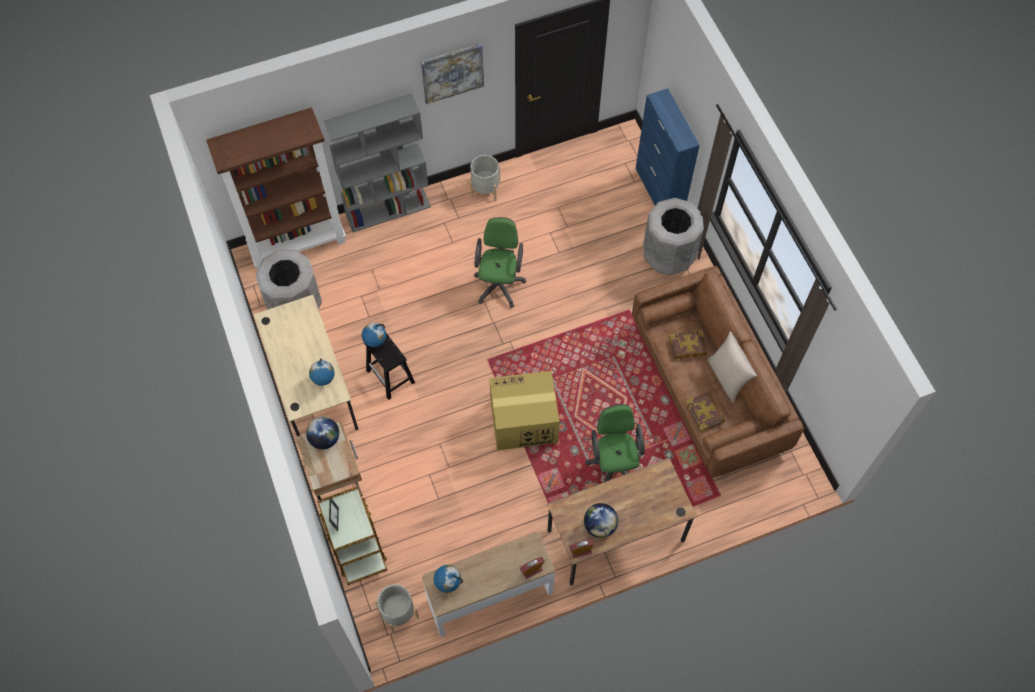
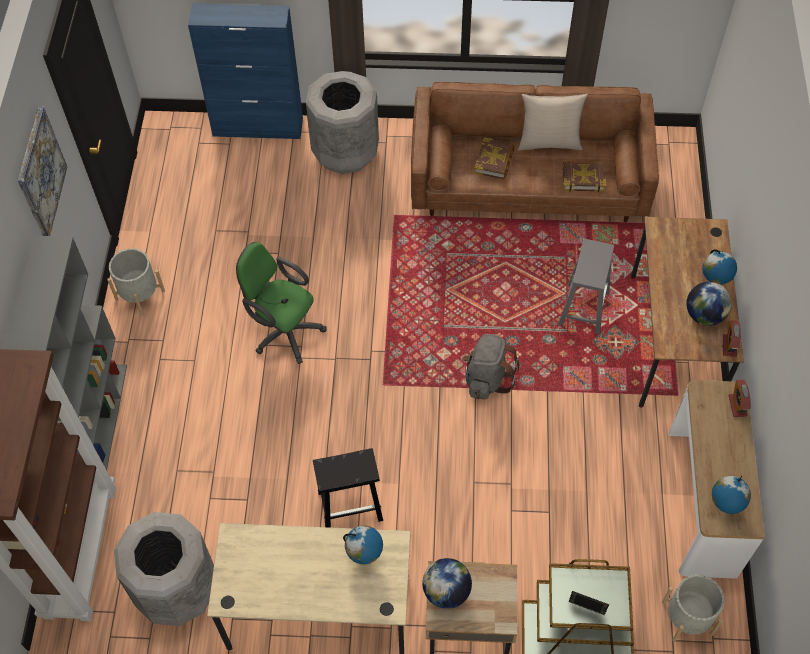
camera: 65 degrees left, 5 degrees down
(375, 343) = (330, 476): globe -> globe (714, 281)
(522, 422) = (487, 378): cardboard box -> grey backpack
(614, 464) = (583, 307): green office chair -> grey stool

